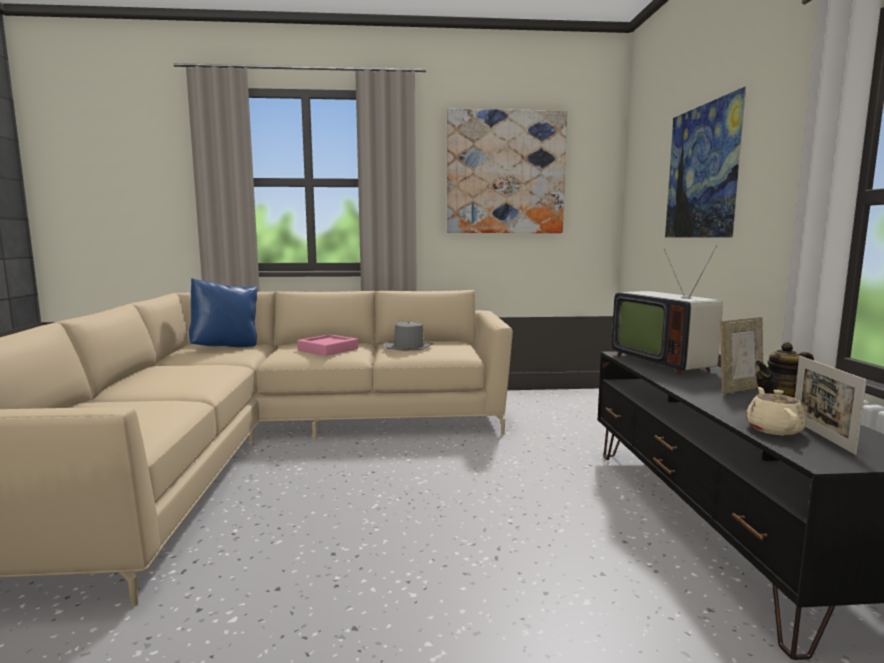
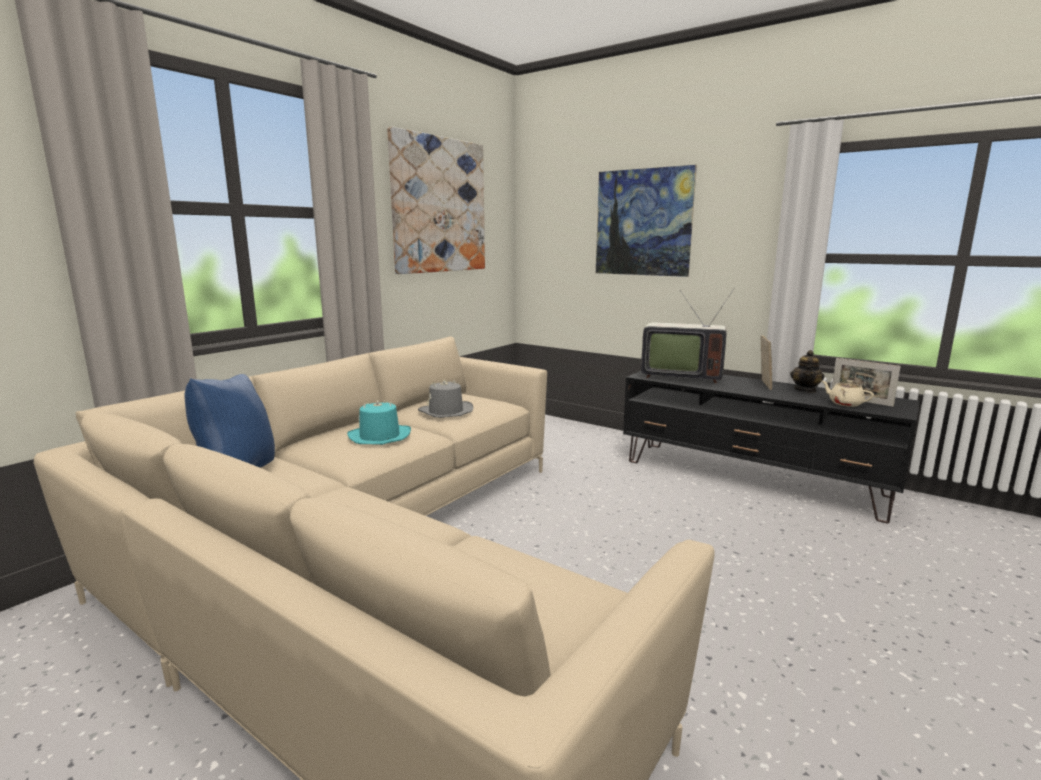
camera: 50 degrees left, 5 degrees up
(328, 349) = (379, 436): pink tray -> turquoise hat

